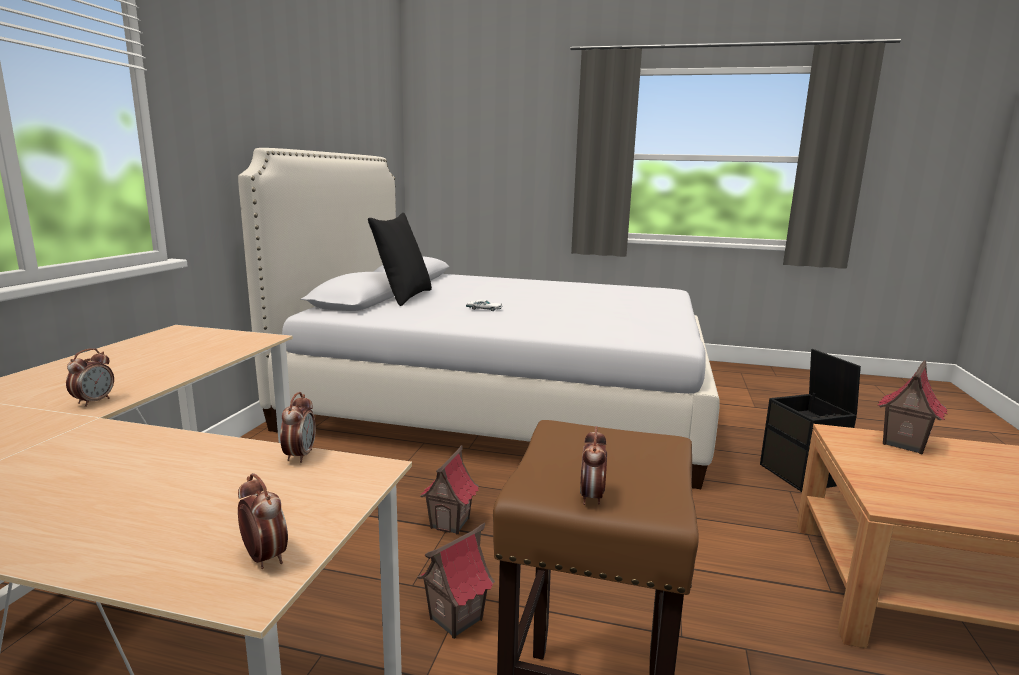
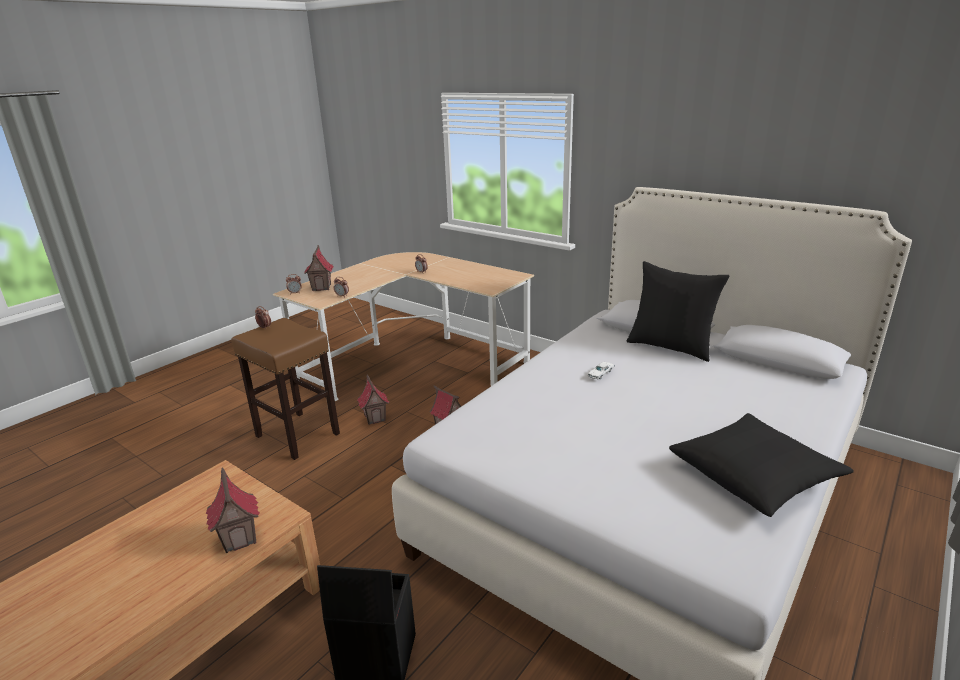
camera: 115 degrees right, 10 degrees up
(200, 517) = (322, 287): none -> toy house
(583, 286) = (754, 474): none -> black pillow

